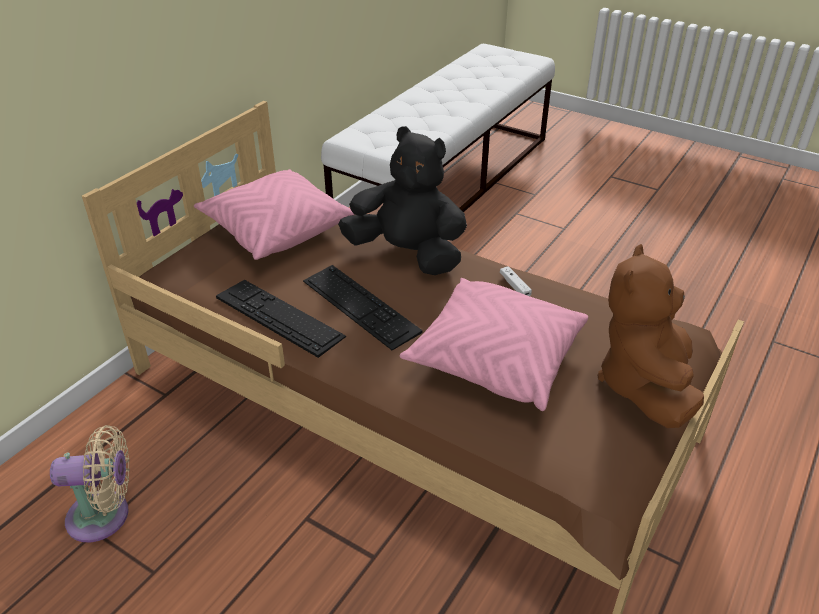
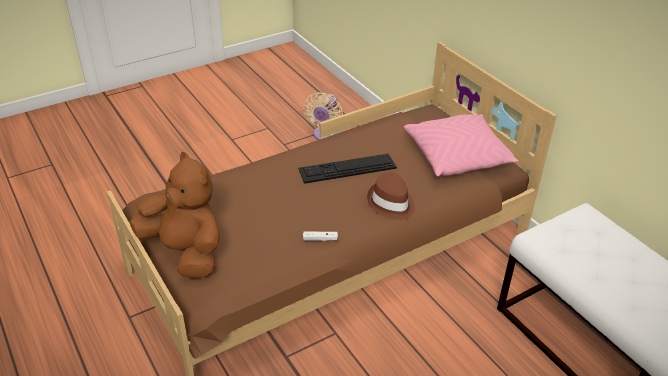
camera: 115 degrees right, 0 degrees up
(279, 316) = (358, 139): keyboard -> none
(407, 254) = (391, 203): black plush toy -> brown hat
(495, 359) = (259, 202): pink pillow -> none

